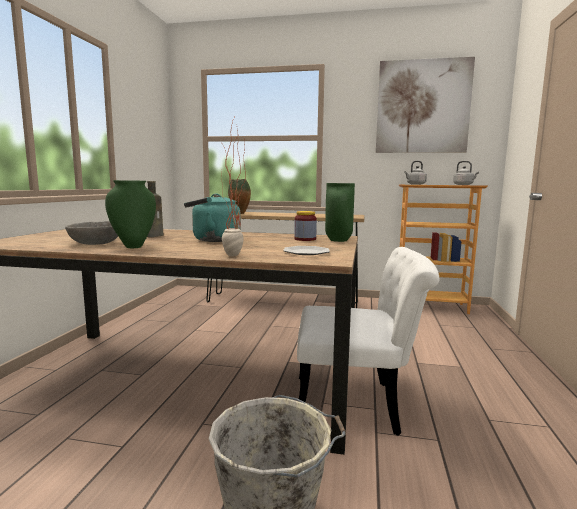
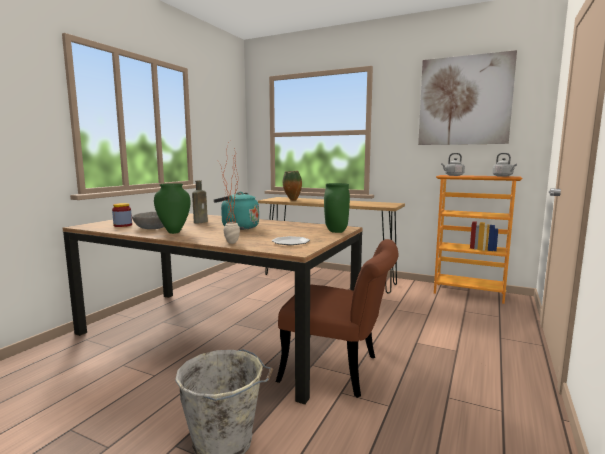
camera: 15 degrees right, 0 degrees up
(305, 239) = (310, 229): jar -> jar (123, 225)
(358, 405) = (340, 370): white chair -> brown chair

